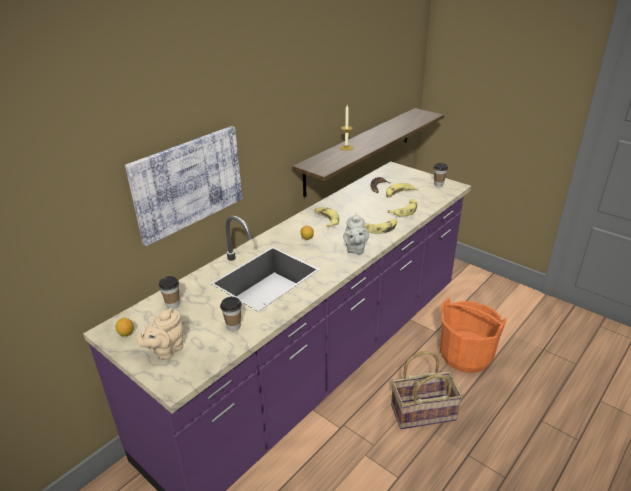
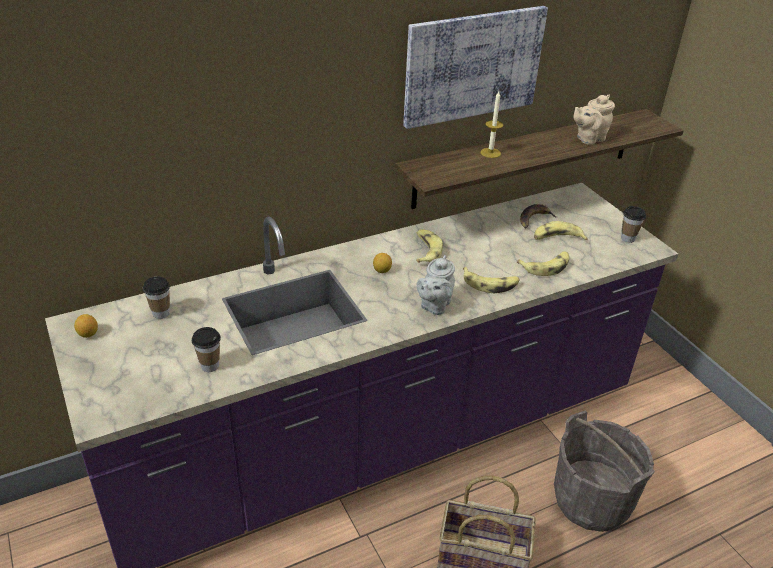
camera: 20 degrees right, 5 degrees up
(166, 350) = (116, 371): beige teapot -> beige teapot (588, 139)
(188, 183) = (217, 161): picture -> picture (473, 65)
(466, 355) = (592, 500): orange bucket -> grey bucket

